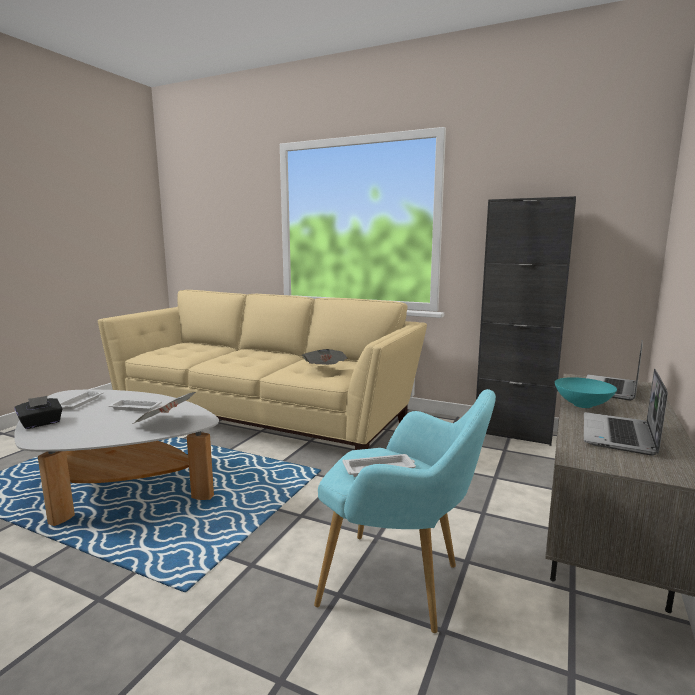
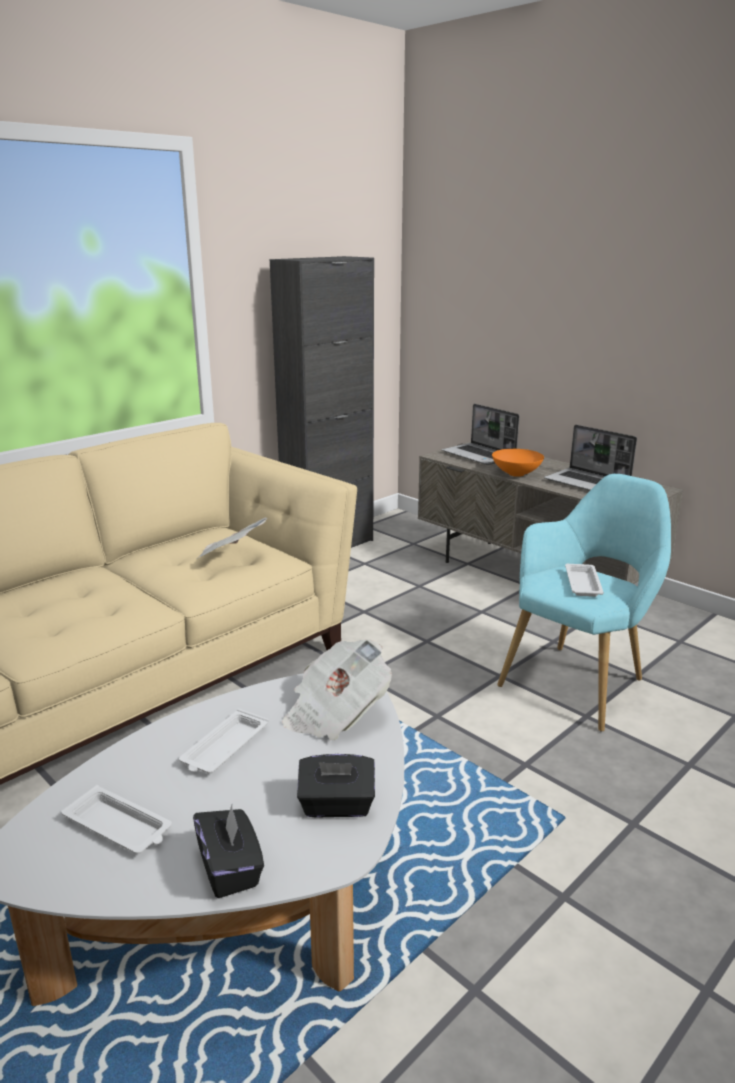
camera: 70 degrees left, 10 degrees up
(78, 435) = (336, 805): none -> black tissue box
(582, 405) = (516, 474): turquoise bowl -> orange bowl

